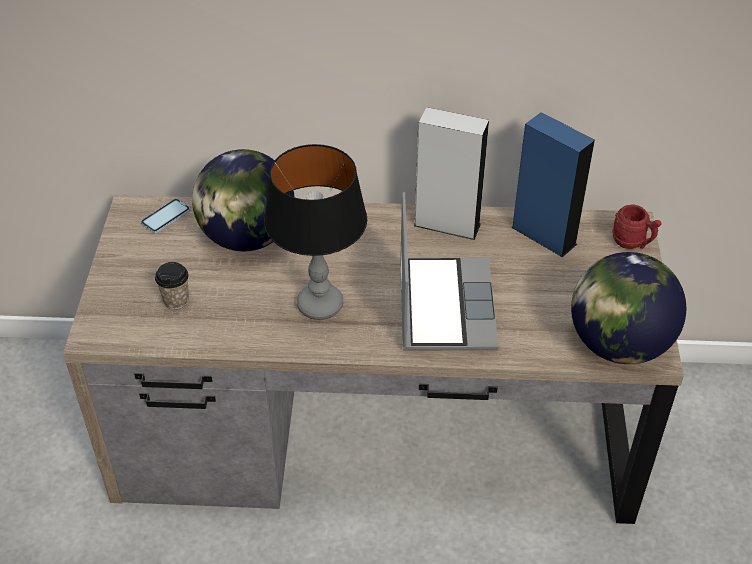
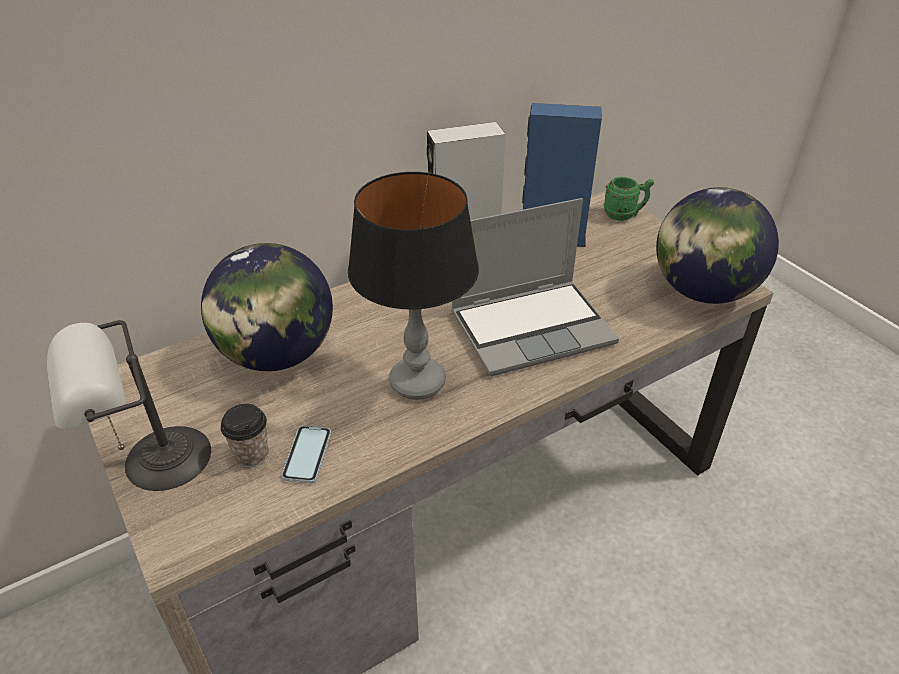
camera: 35 degrees left, 5 degrees down
(116, 276) = (150, 465): none -> table lamp
(166, 217) = (161, 376): phone -> phone (307, 455)
(444, 305) = (532, 327): laptop -> laptop turned 105 degrees clockwise
(633, 243) = (624, 215): red mug -> green mug

